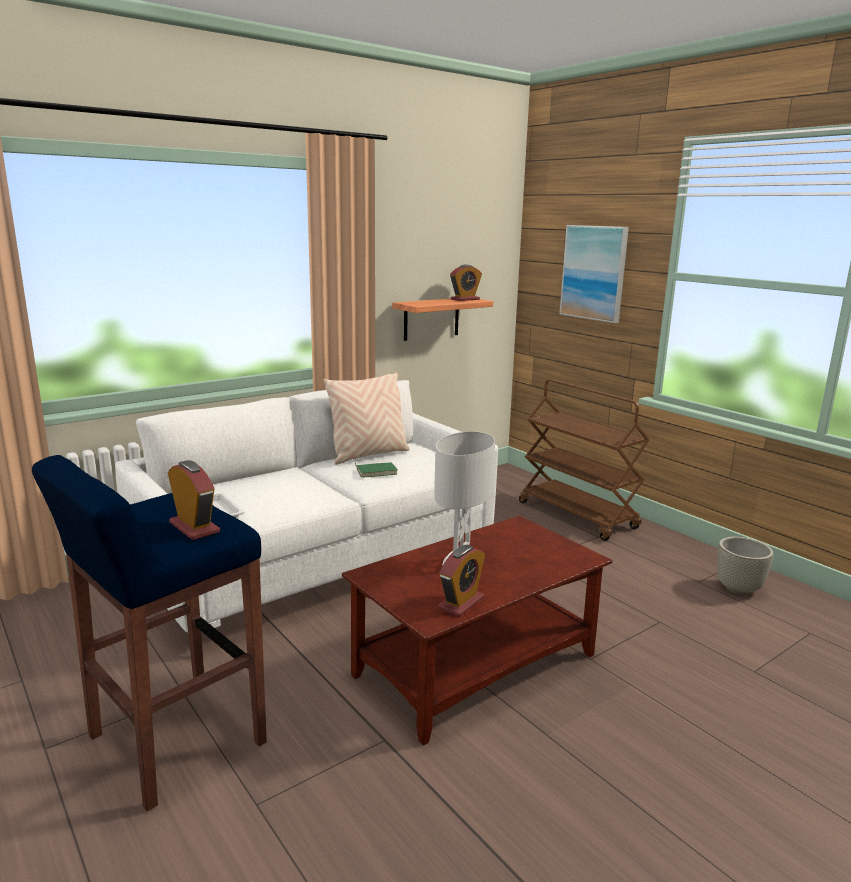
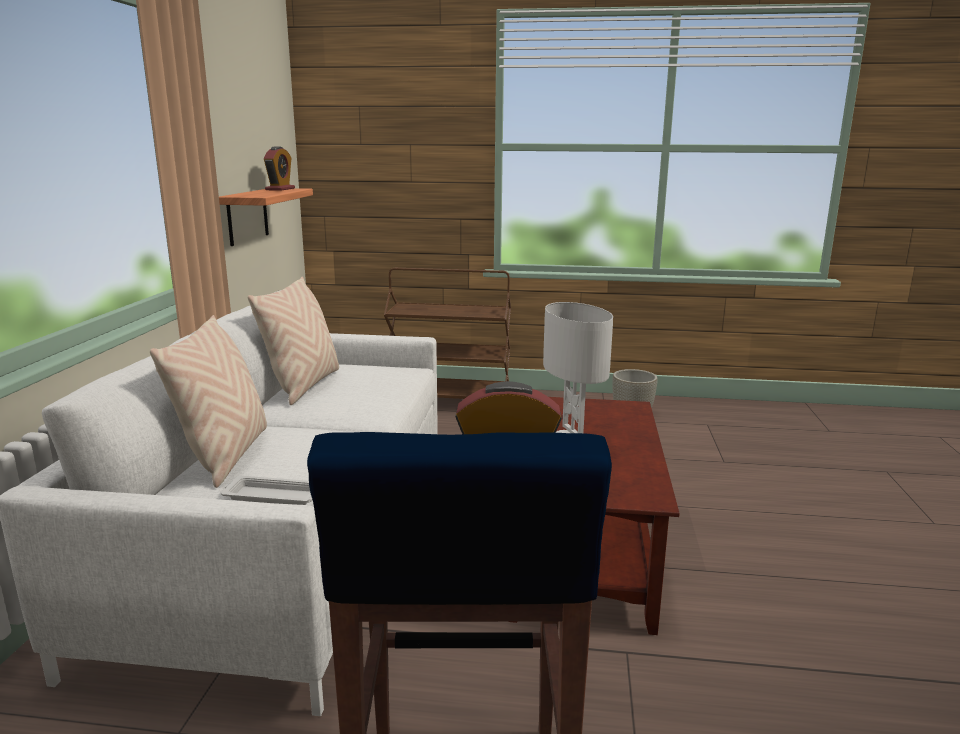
camera: 45 degrees left, 0 degrees up
(247, 481) = (226, 456): none -> beige pillow
(376, 471) = (352, 397): green book -> none
(461, 603) = (640, 475): alarm clock -> none
(594, 272) = (405, 150): picture -> none

